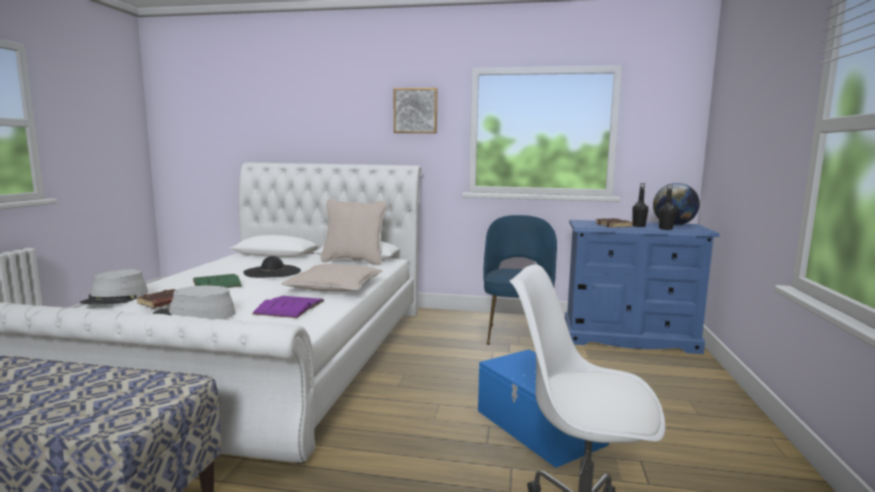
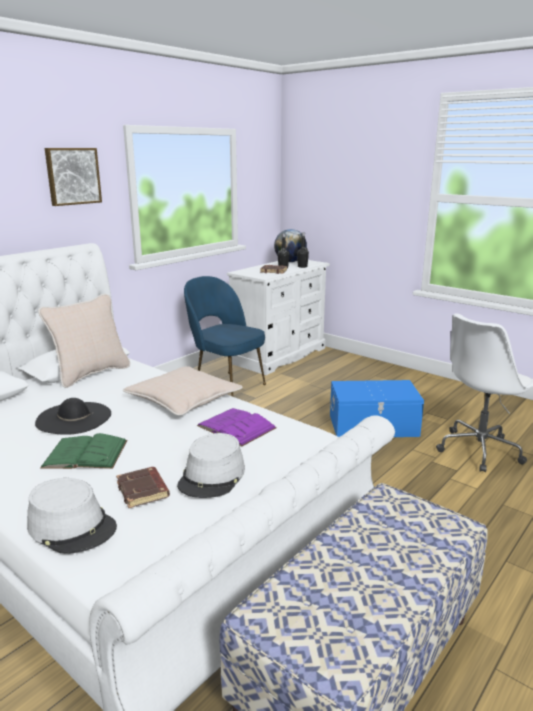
camera: 60 degrees left, 10 degrees up
(629, 338) = (279, 355): blue dresser -> white dresser

